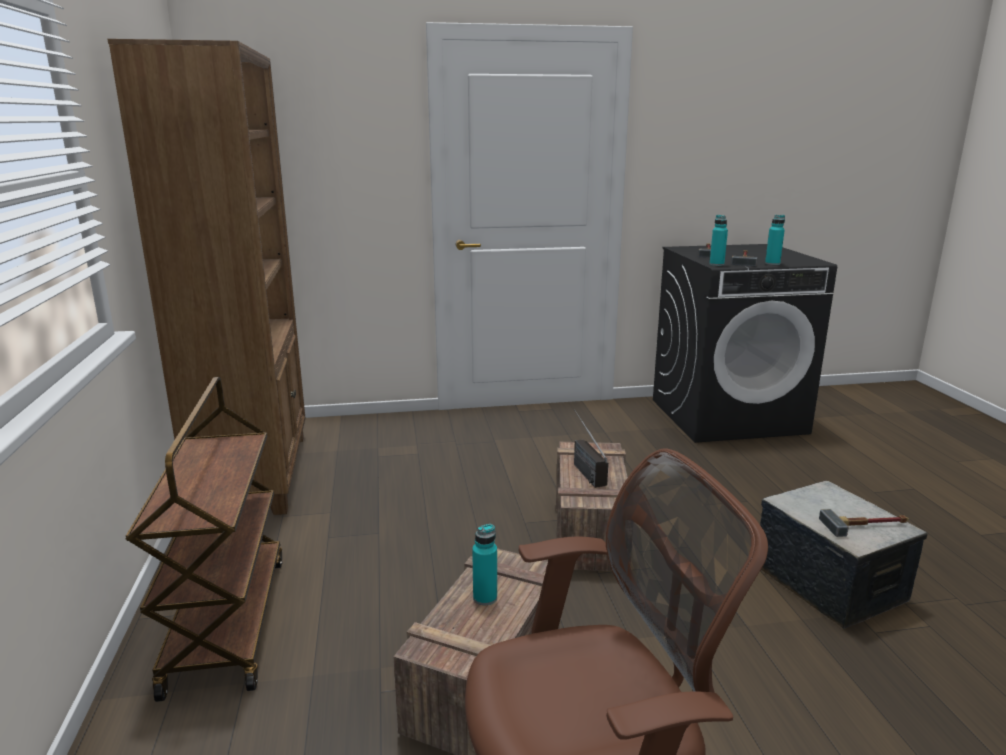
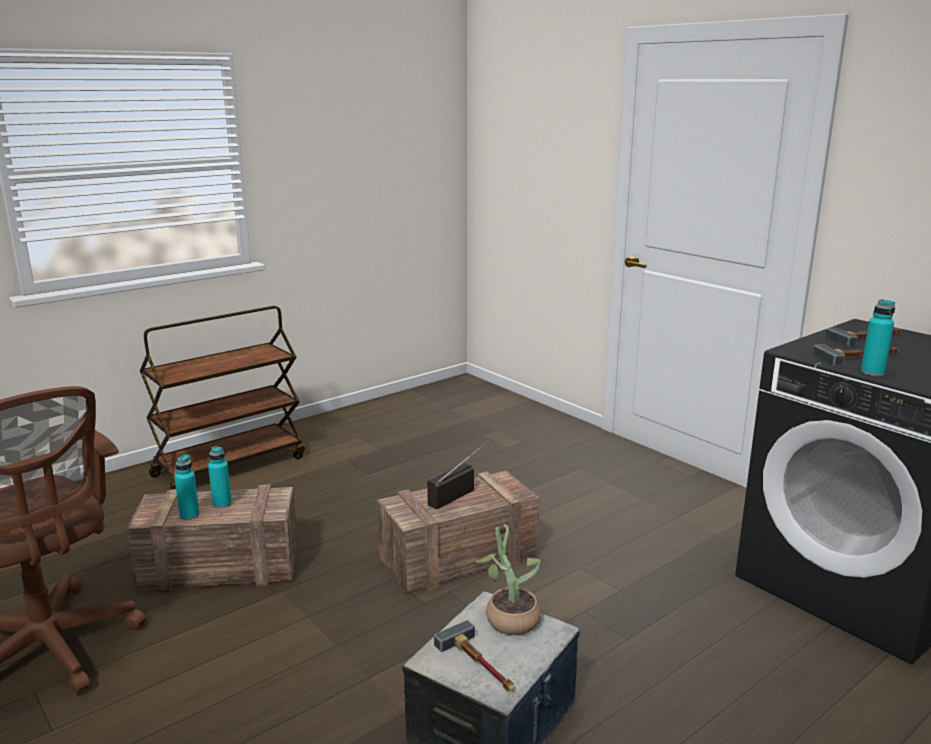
camera: 60 degrees right, 0 degrees up
(255, 474) = (404, 408): brown bookcase -> none
(716, 264) = (795, 349): turquoise bottle -> turquoise bottle (189, 515)
(805, 499) = (508, 617): none -> potted plant

